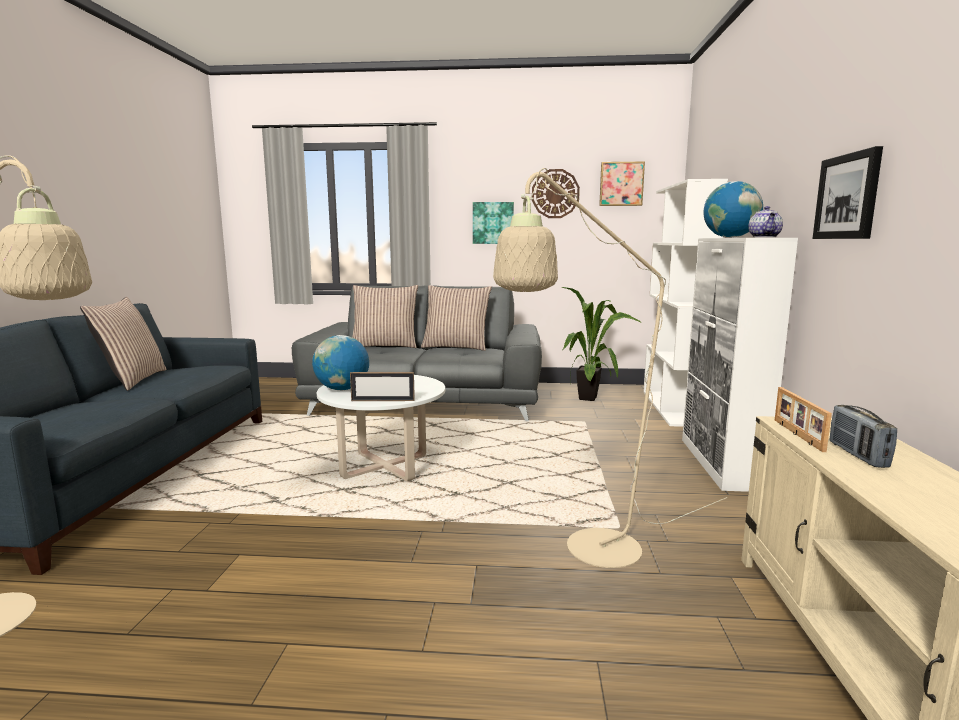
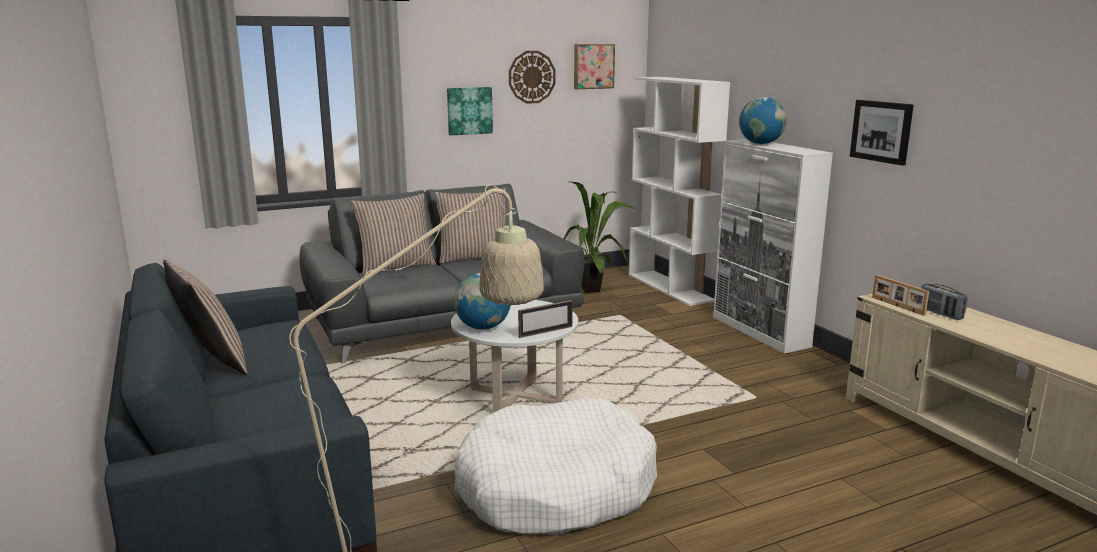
camera: 30 degrees left, 5 degrees up
(277, 556) = (555, 488): none -> white dog bed
(589, 553) = (760, 420): beige floor lamp -> none
(764, 237) = (802, 149): teapot -> none

